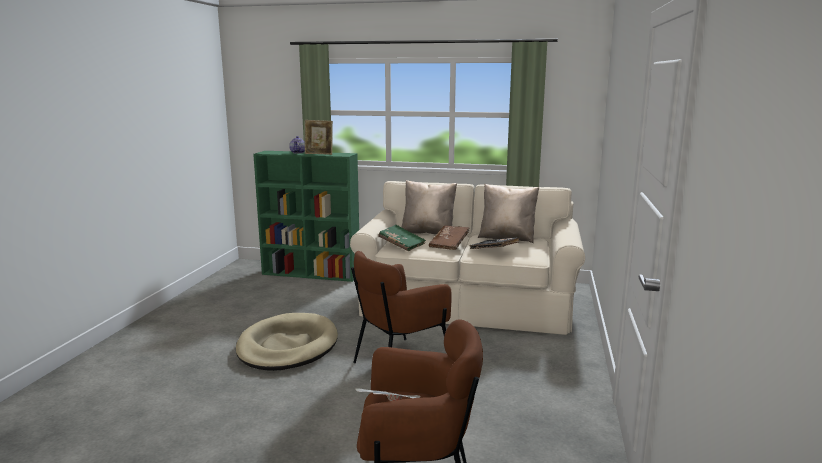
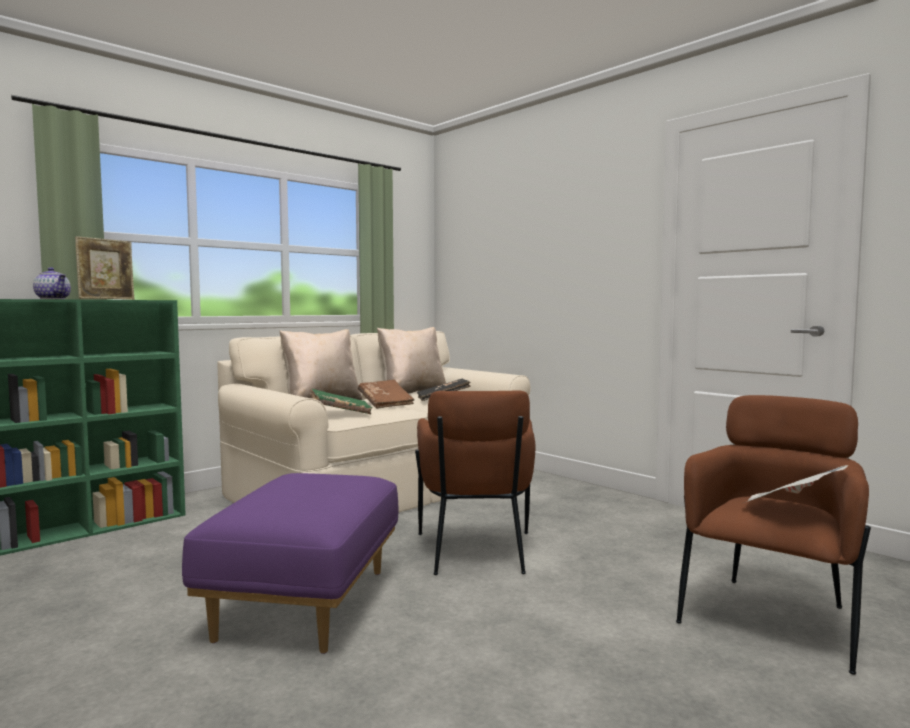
camera: 55 degrees left, 10 degrees down
(287, 346) = (306, 604): beige dog bed -> purple ottoman

